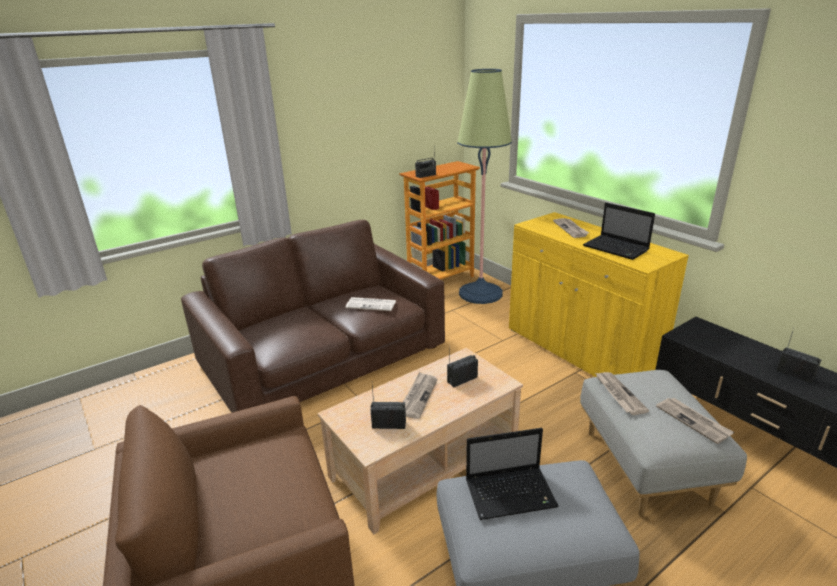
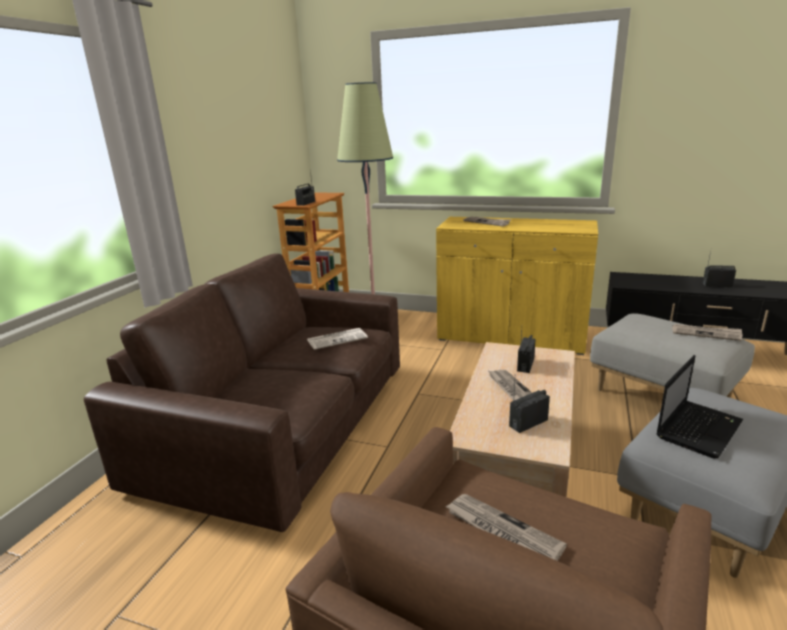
camera: 35 degrees left, 5 degrees down
(617, 248) = (546, 226): laptop -> none
(618, 394) = (639, 335): newspaper -> newspaper (501, 532)

